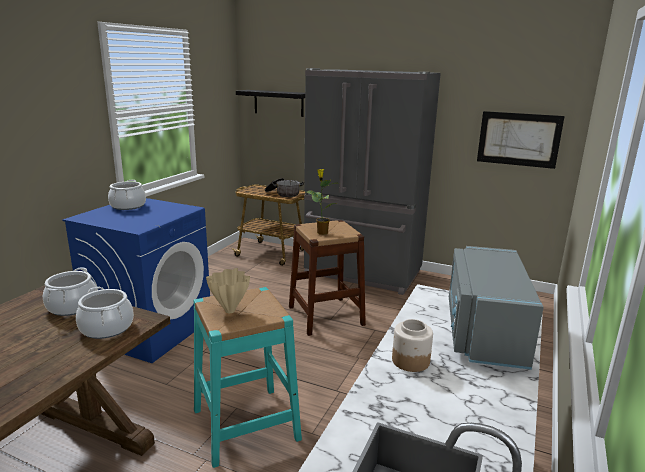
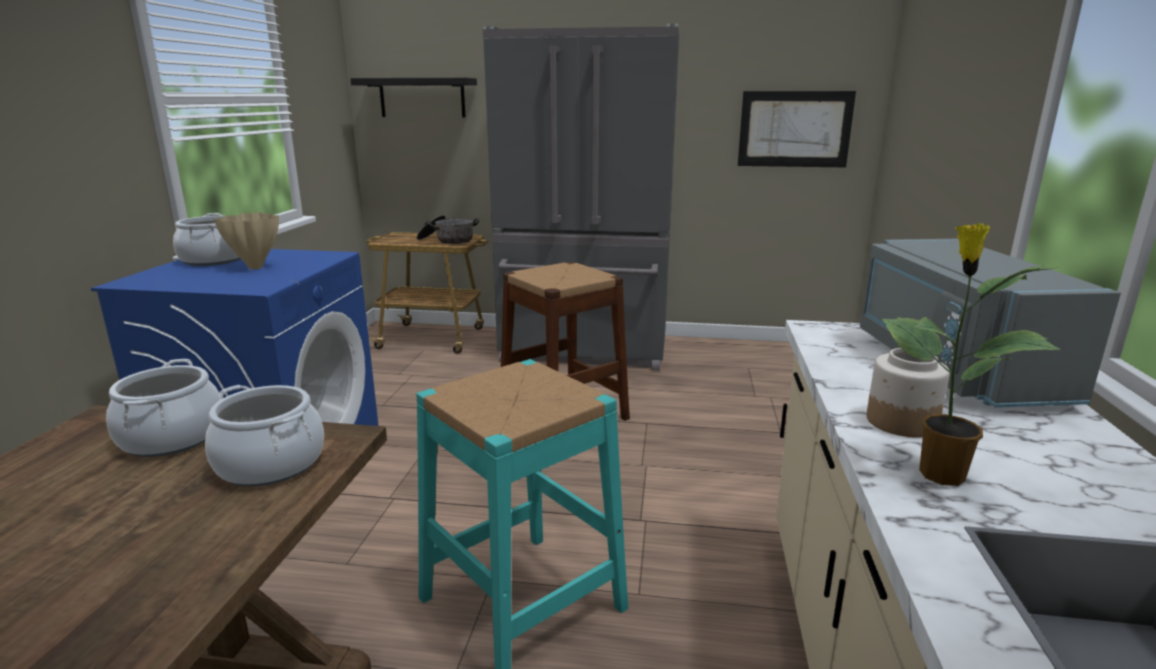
camera: 15 degrees left, 0 degrees up
(229, 311) = (497, 402): beige vase -> beige vase (255, 268)
(321, 232) = (555, 279): potted plant -> potted plant (938, 474)

